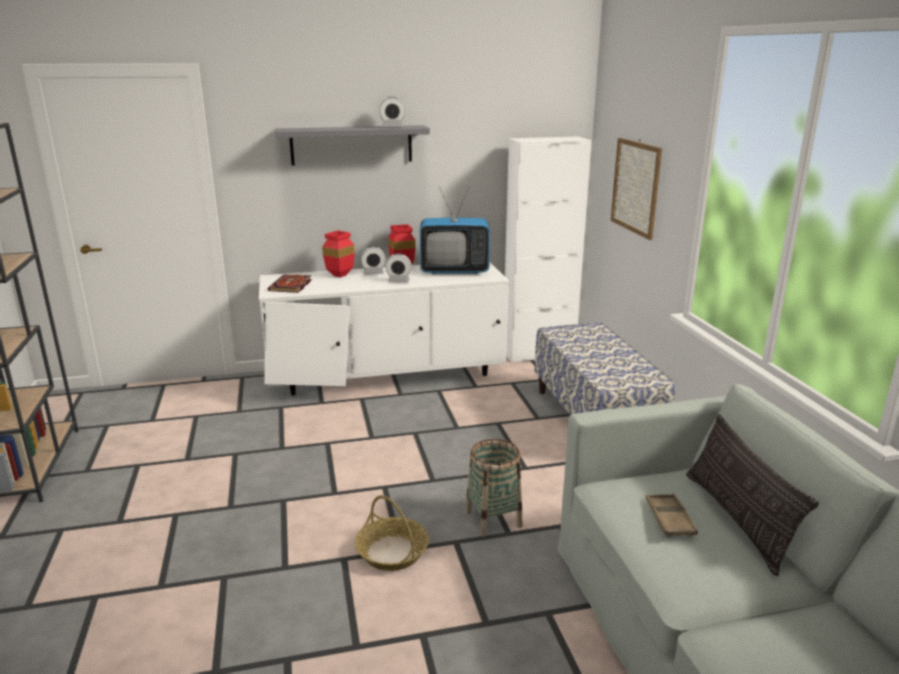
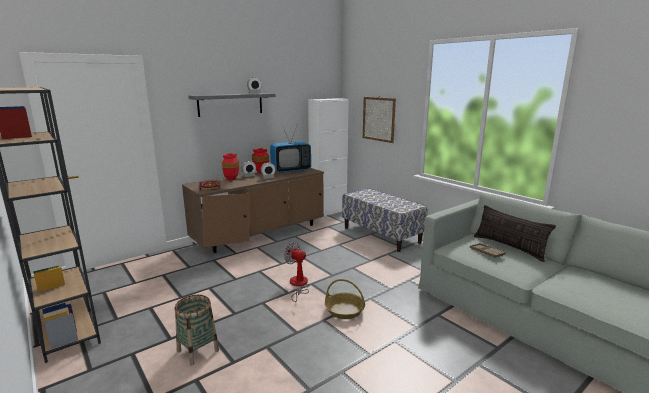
camera: 25 degrees left, 5 degrees down
(362, 484) = (298, 285): none -> fan
(385, 377) = (260, 235): white tv stand -> brown tv stand
(493, 519) = (377, 284): basket -> basket (197, 350)

